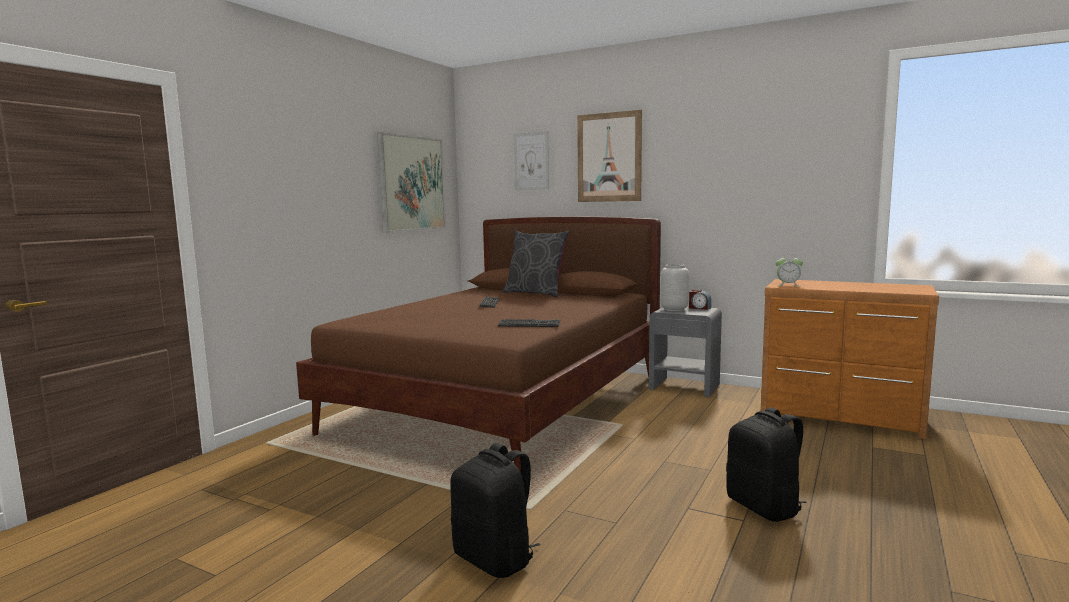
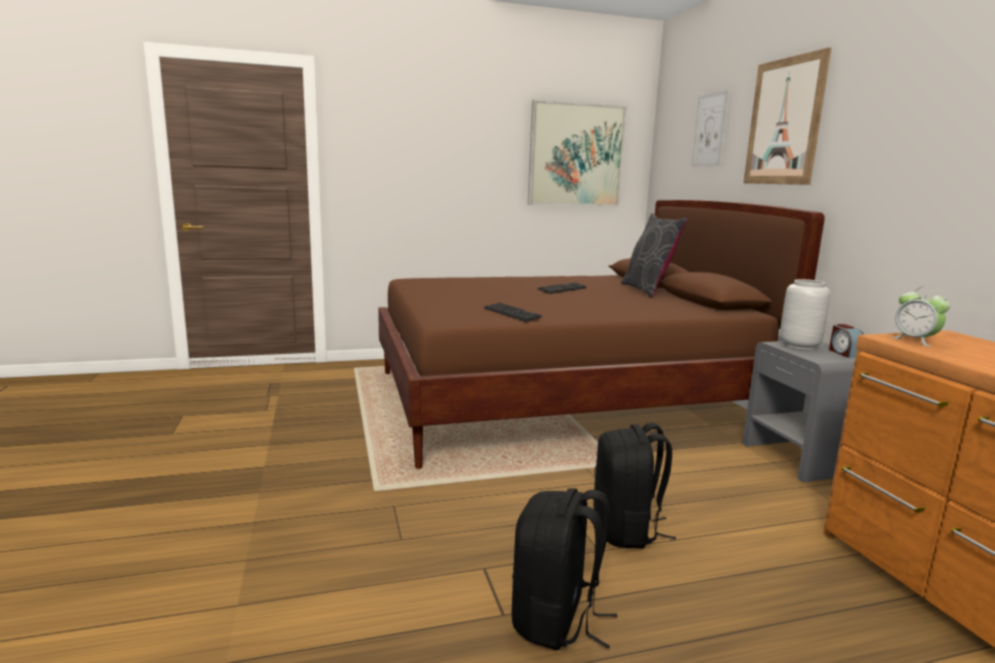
camera: 45 degrees right, 5 degrees up
(495, 559) = (275, 510): black backpack -> black backpack (626, 530)

